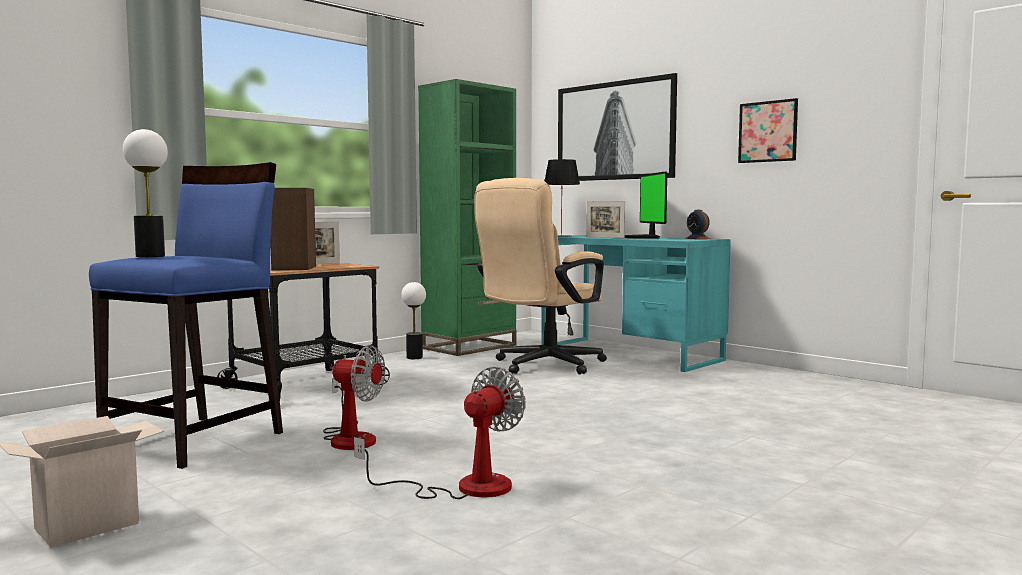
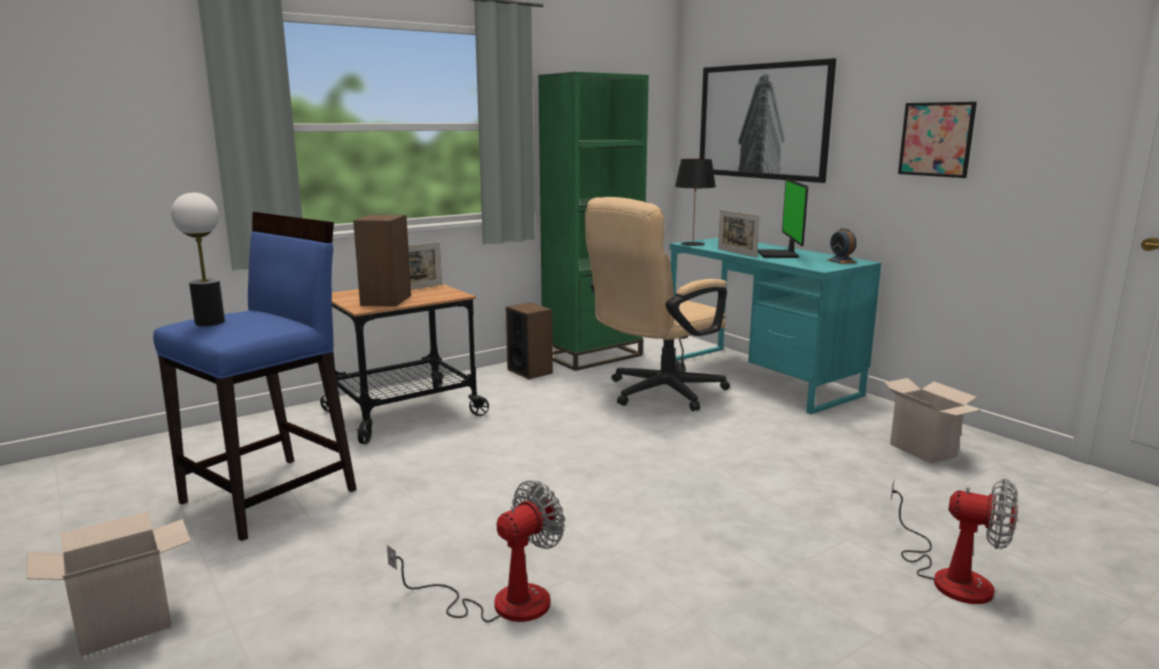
camera: 10 degrees right, 10 degrees up
(350, 438) = (418, 504): fan -> fan (949, 575)
(414, 357) = (530, 371): table lamp -> speaker
(790, 387) = (925, 451): none -> cardboard box

